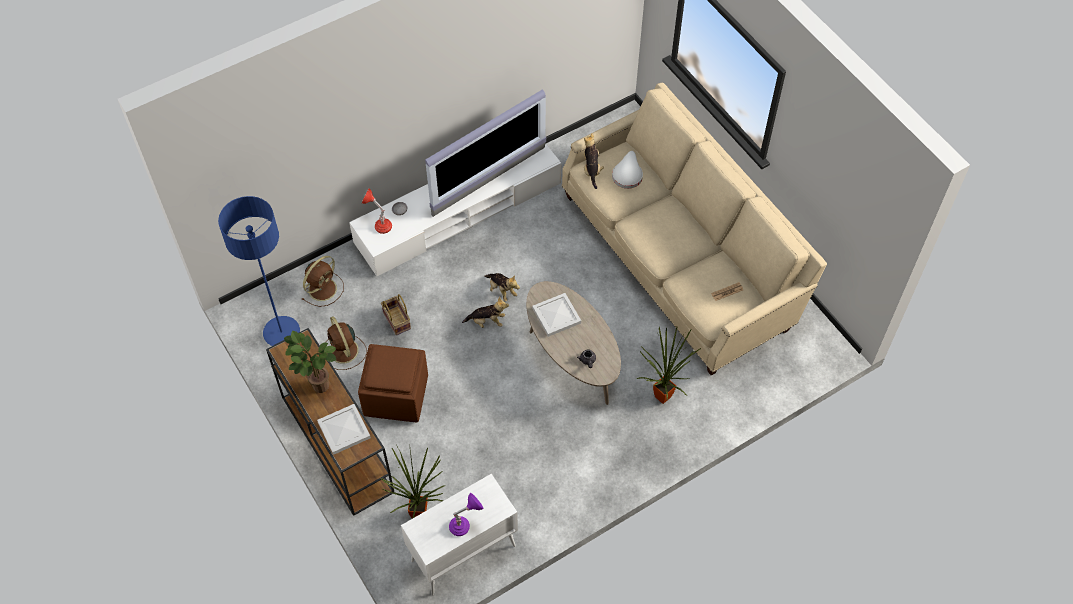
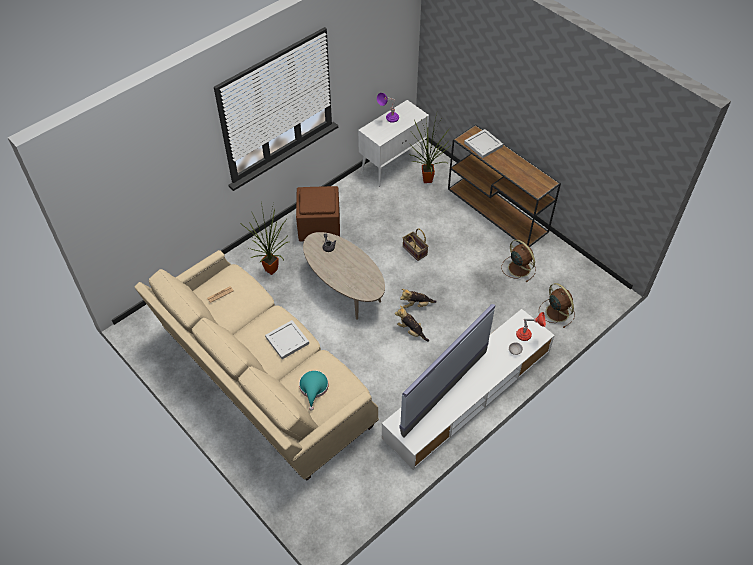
camera: 170 degrees right, 5 degrees down
(281, 332) = (572, 274): blue floor lamp -> none
(317, 386) = (512, 166): potted plant -> none
(323, 288) = (556, 311): brown fan -> brown fan turned 120 degrees clockwise
(397, 395) = (467, 244): brown ottoman -> brown ottoman (319, 227)
(398, 321) = (487, 295): basket -> basket (414, 250)
(556, 315) = (358, 275): white tray -> white tray (287, 341)
(591, 169) = (348, 390): plush toy -> none
(627, 174) = (313, 388): white hat -> turquoise hat

